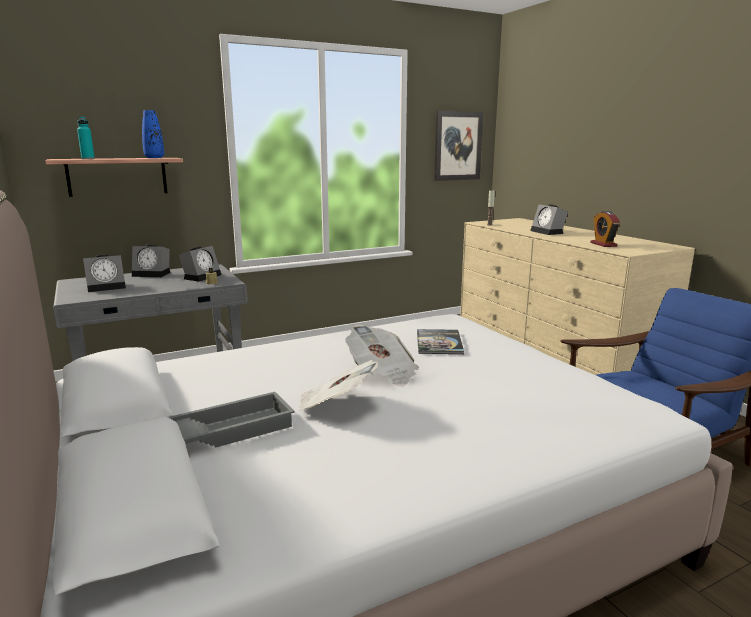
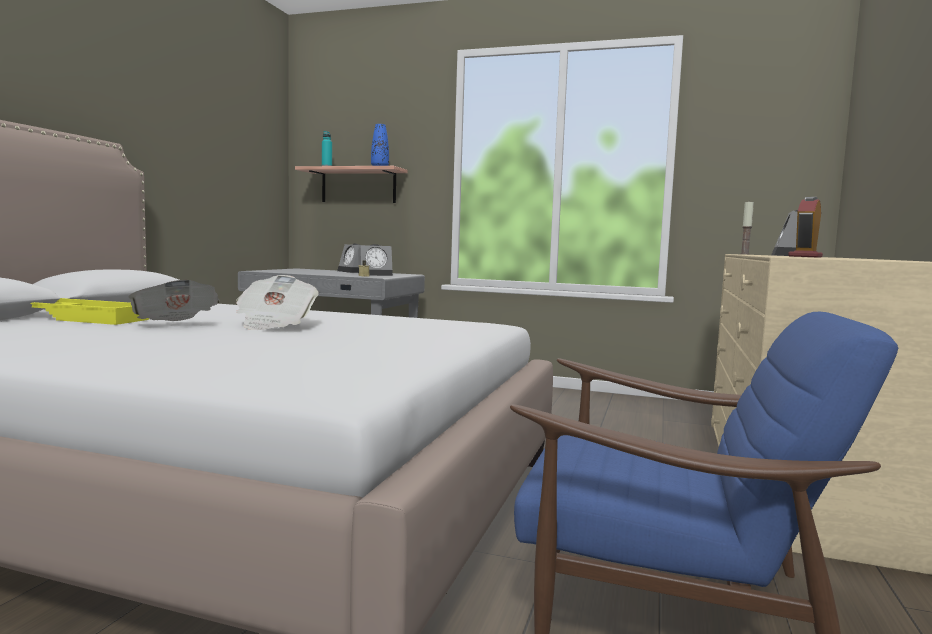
camera: 45 degrees right, 10 degrees down
(107, 287) = (300, 271): alarm clock -> none
(225, 431) = (88, 318): grey tray -> yellow tray
(439, 343) = (401, 327): book -> none
(457, 146) = (766, 156): picture -> none

